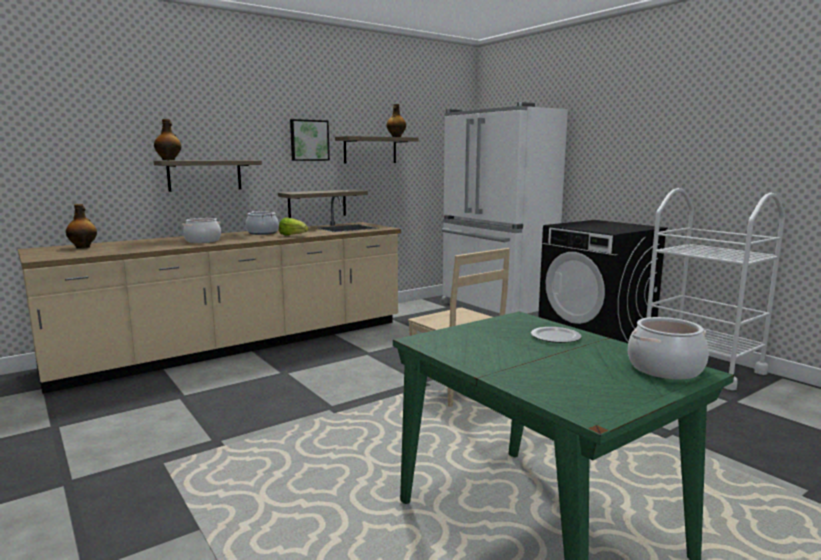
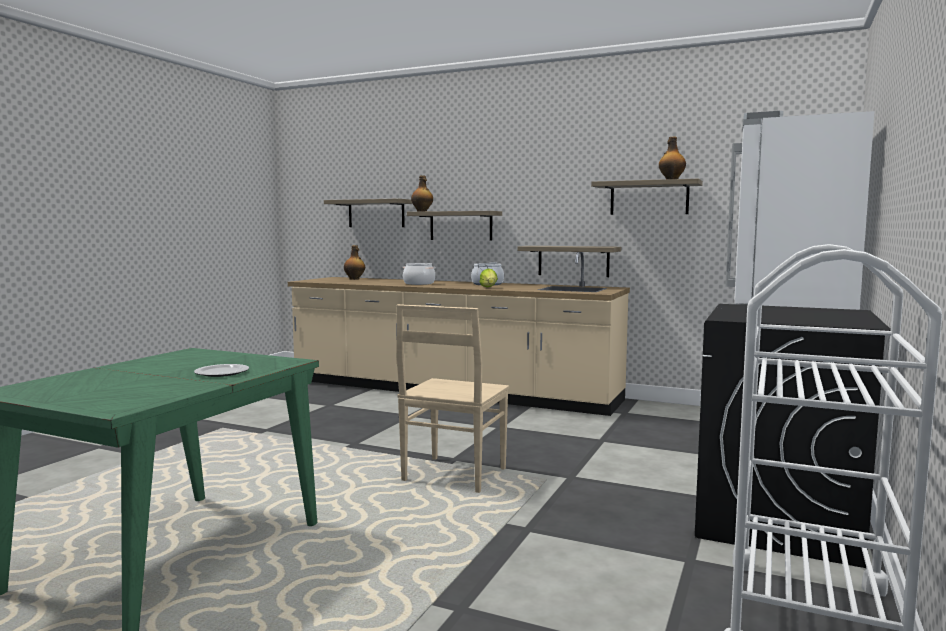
camera: 60 degrees right, 5 degrees down
(84, 162) = (376, 213): none -> shelf
(309, 140) = (567, 189): picture -> none
(665, 368) = (125, 401): cooking pot -> none

